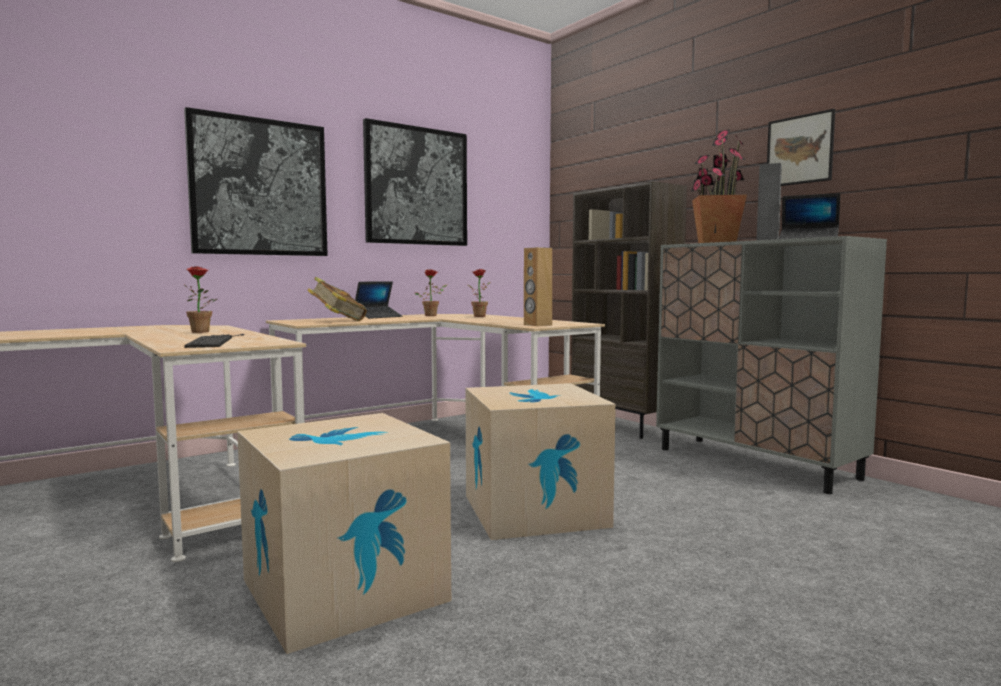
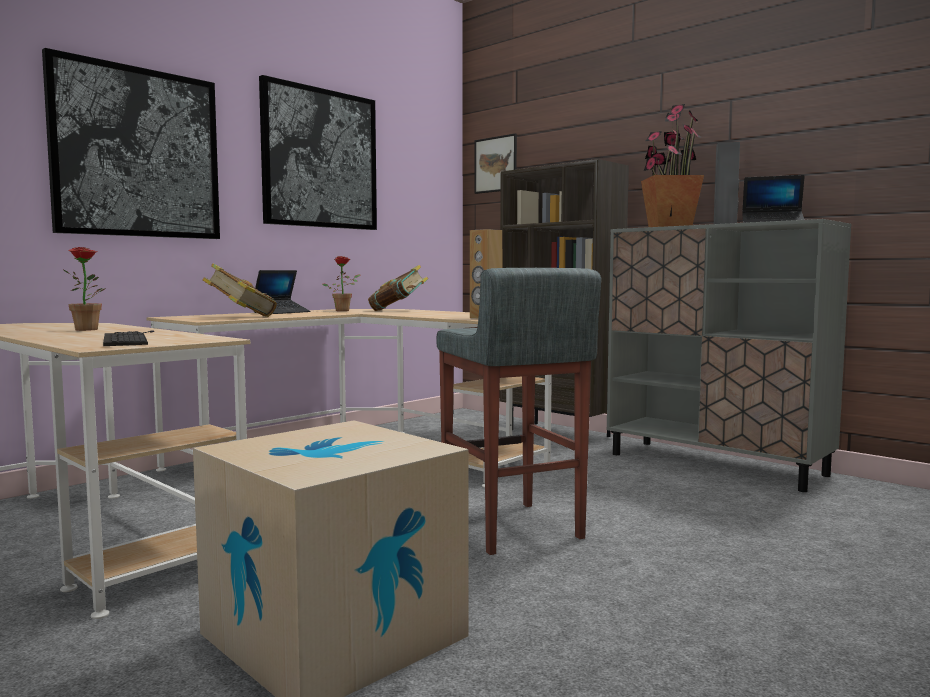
camera: 10 degrees left, 0 degrees up
(477, 316) = (398, 310): potted plant -> book
(534, 511) = (510, 528): cardboard box -> grey stool
(799, 150) = (755, 129): picture -> picture (495, 164)

